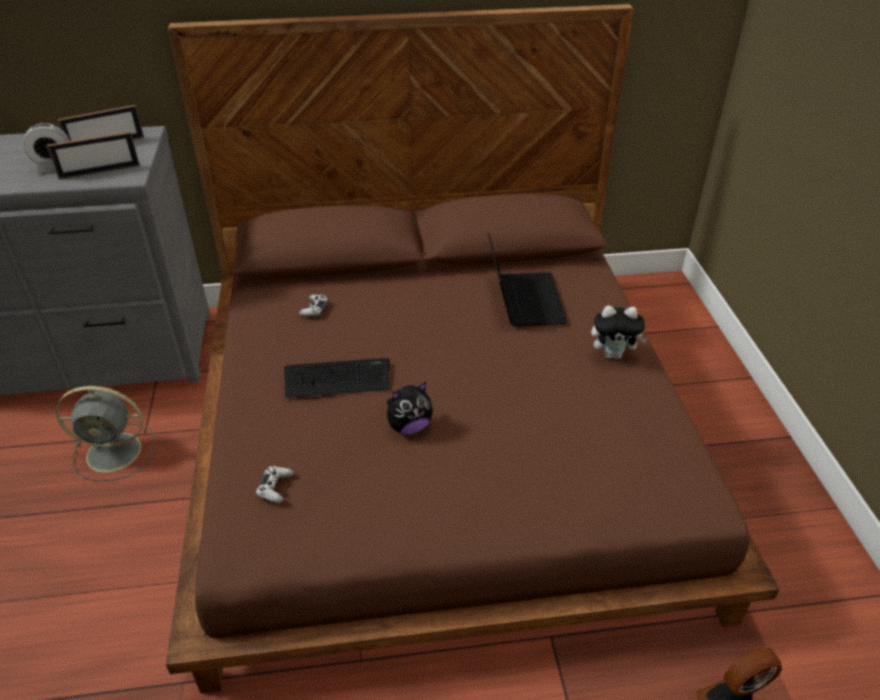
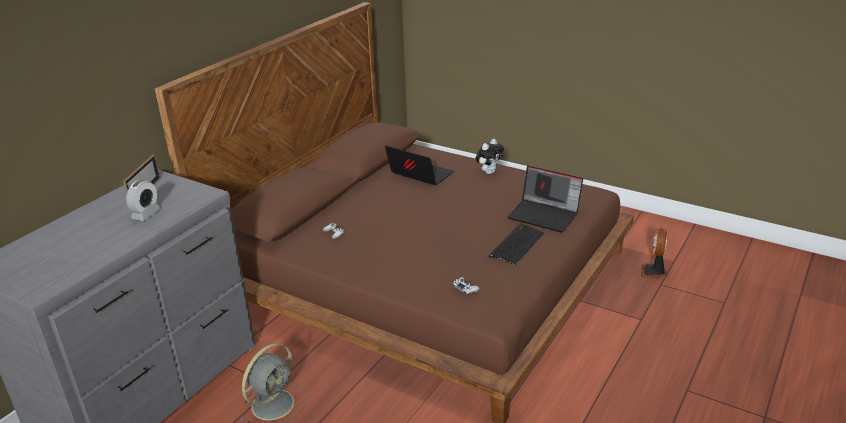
camera: 50 degrees left, 10 degrees down
(99, 172) = (182, 201): picture frame -> none
(337, 378) = (406, 245): keyboard -> keyboard (516, 245)
(409, 426) = (466, 240): plush toy -> none
(560, 473) = (545, 215): none -> laptop

